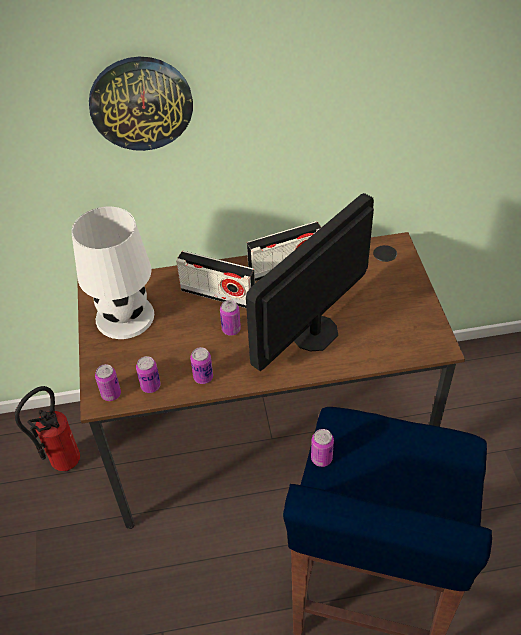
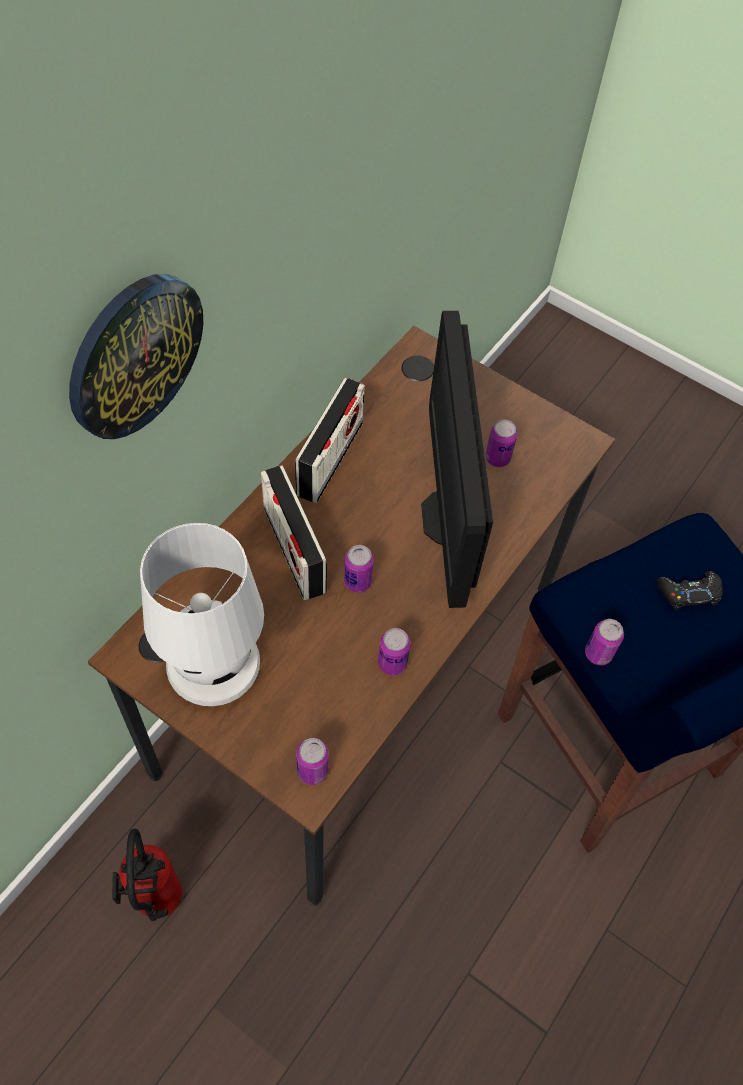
camera: 50 degrees left, 10 degrees up
(150, 386) = (346, 722): can -> can (497, 458)
(218, 295) = (294, 550): radio -> radio turned 90 degrees clockwise
(416, 470) = (688, 593): none -> black game controller

